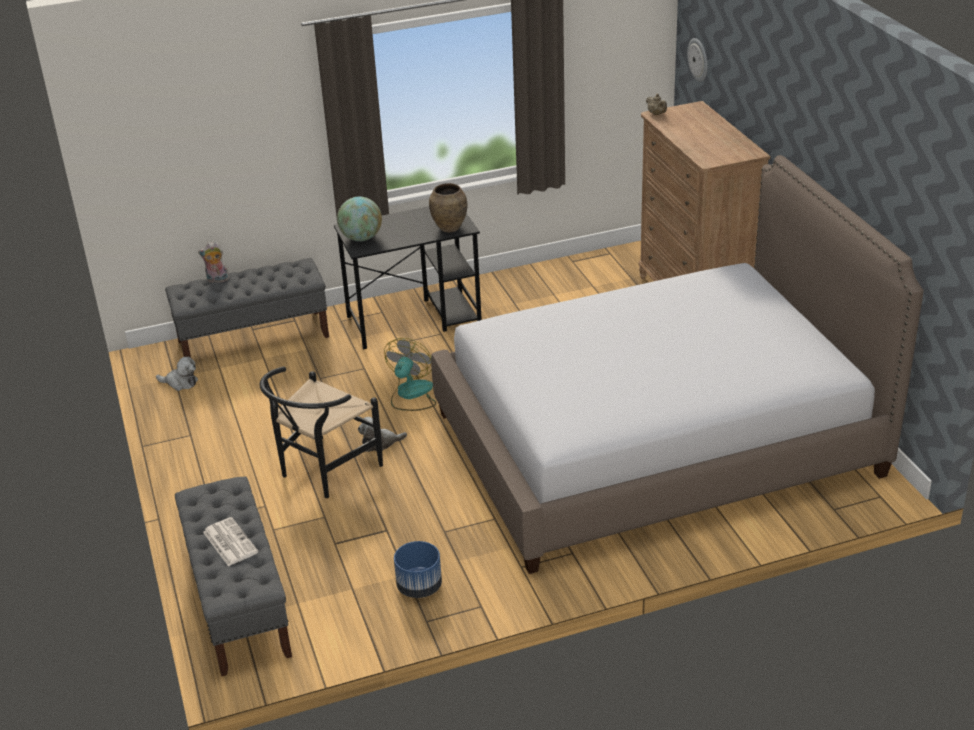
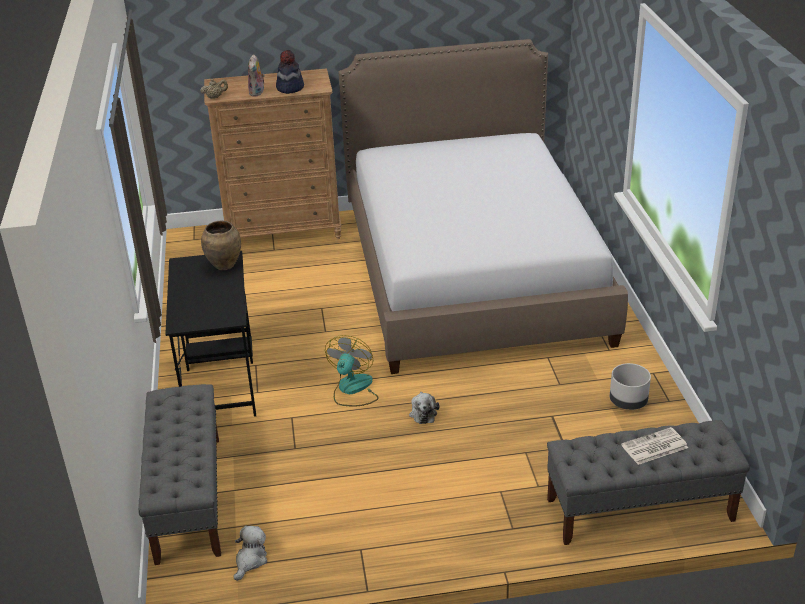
camera: 80 degrees left, 0 degrees up
(217, 280) = (156, 462): plush toy -> plush toy (257, 93)
(323, 472) = (458, 451): black chair -> none
(361, 238) = (209, 316): globe -> none
(411, 395) = (352, 390): fan -> fan turned 75 degrees clockwise
(420, 587) = (628, 402): blue planter -> grey planter
(698, 59) = (185, 48): wall clock -> none
(700, 145) = (290, 88): none -> hat

